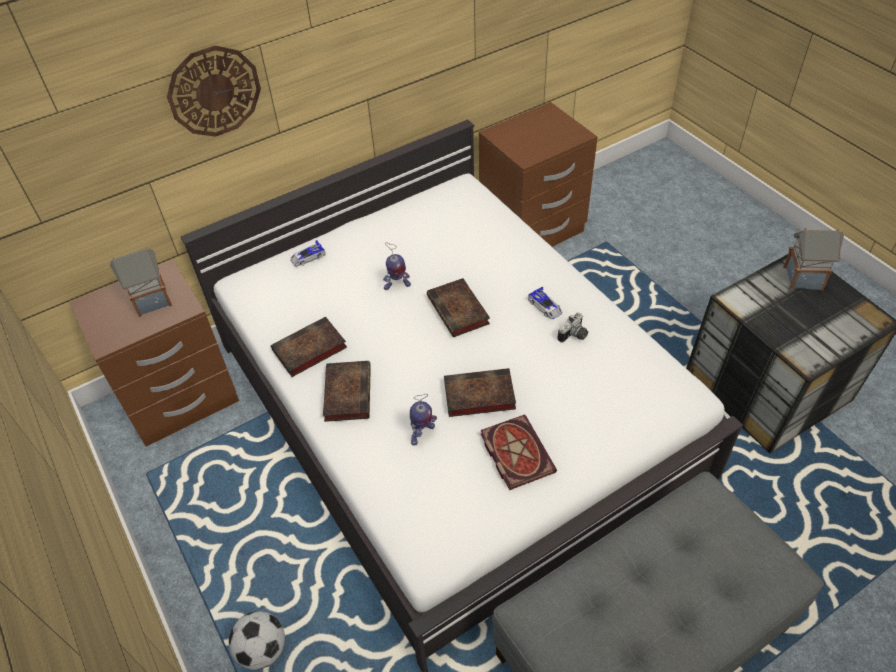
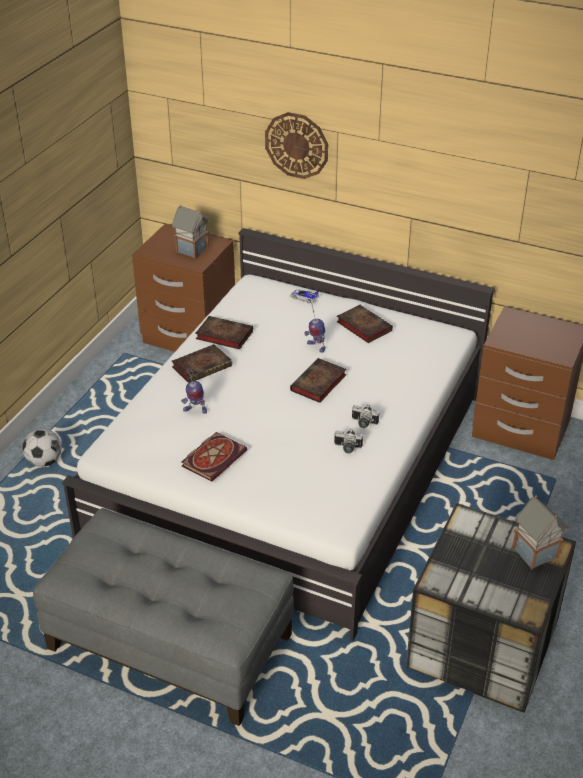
camera: 55 degrees right, 10 degrees down
(477, 396) = (247, 422): book -> book (362, 326)
(545, 307) = (363, 423): toy car -> camera

